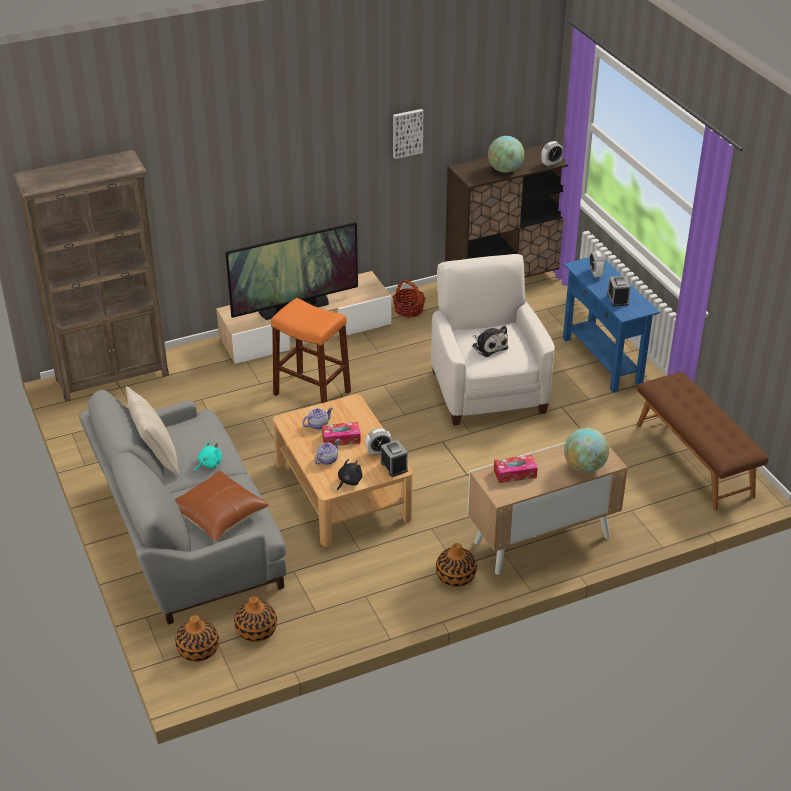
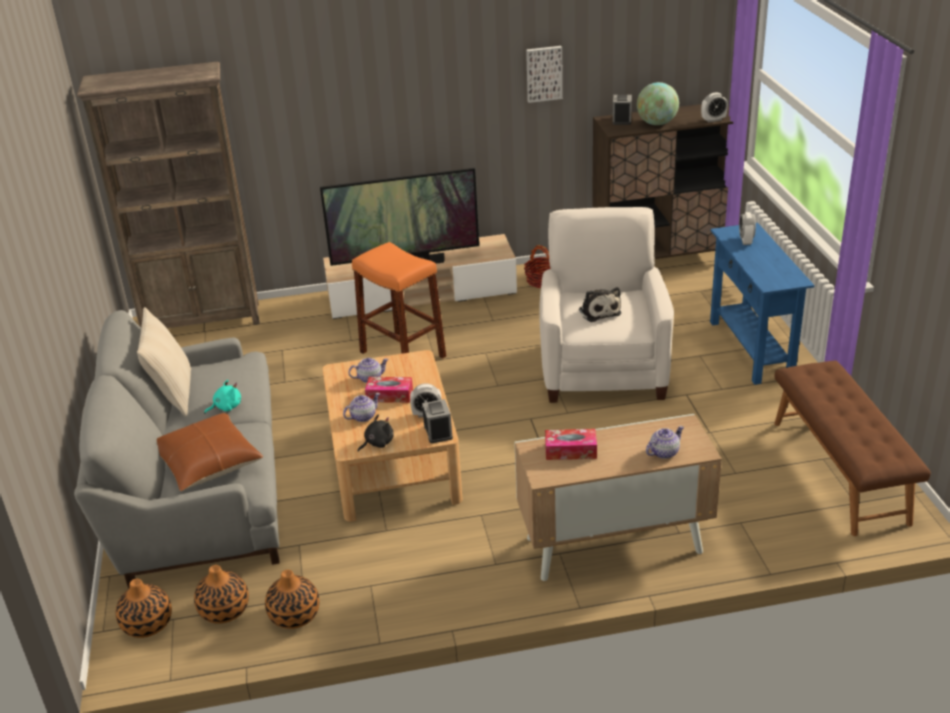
camera: 15 degrees right, 5 degrees down
(455, 577) = (489, 577): vase -> vase (294, 615)
(584, 467) = (664, 452): globe -> teapot
(617, 299) = (765, 268): alarm clock -> alarm clock (622, 120)

